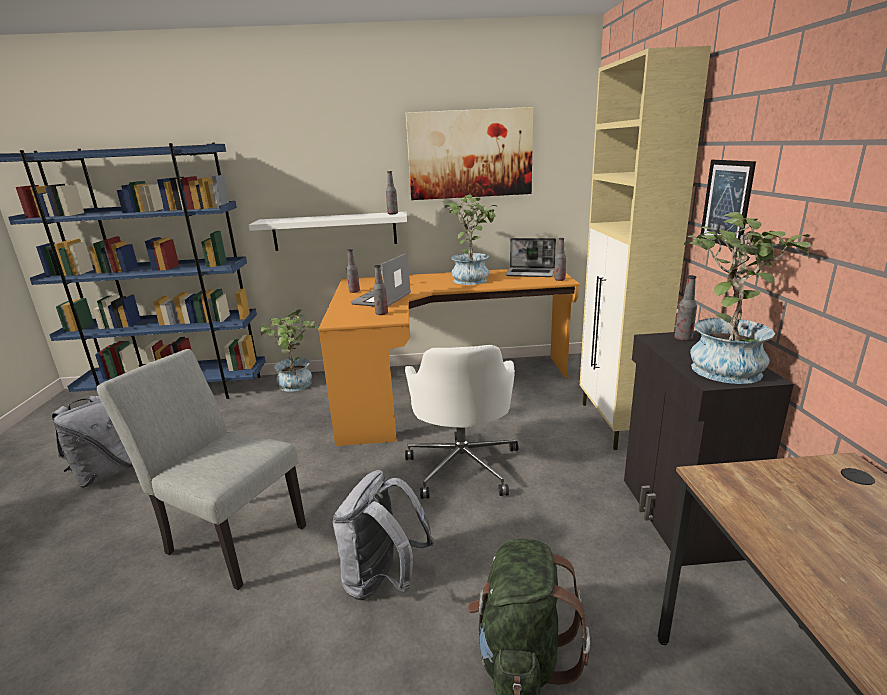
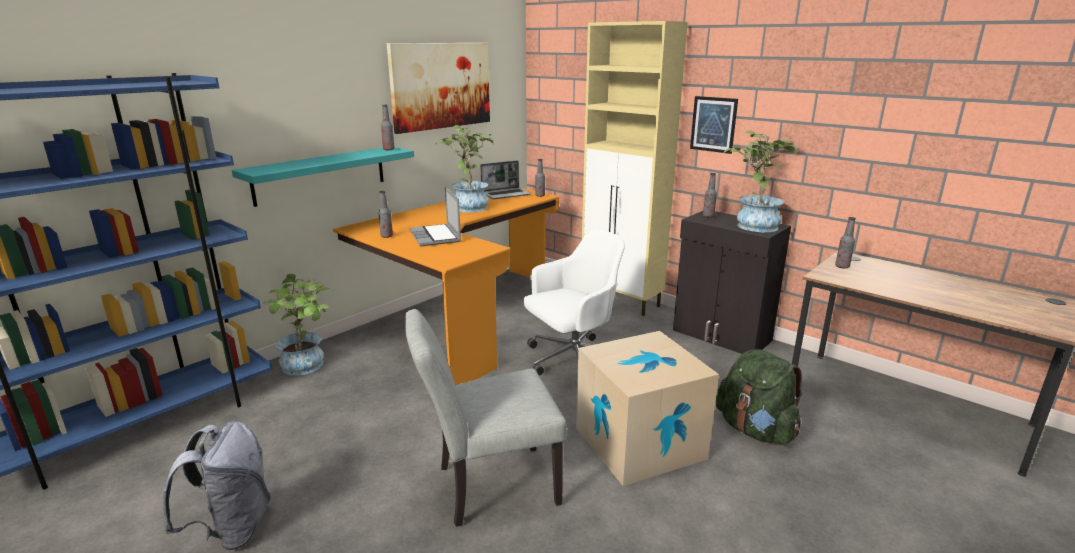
camera: 45 degrees left, 0 degrees up
(335, 231) = (321, 175): white shelf -> turquoise shelf
(381, 313) = (470, 247): bottle -> bottle (842, 267)
(383, 580) = (639, 443): grey backpack -> cardboard box
(463, 465) = (572, 361): white office chair -> white office chair turned 75 degrees counterclockwise

